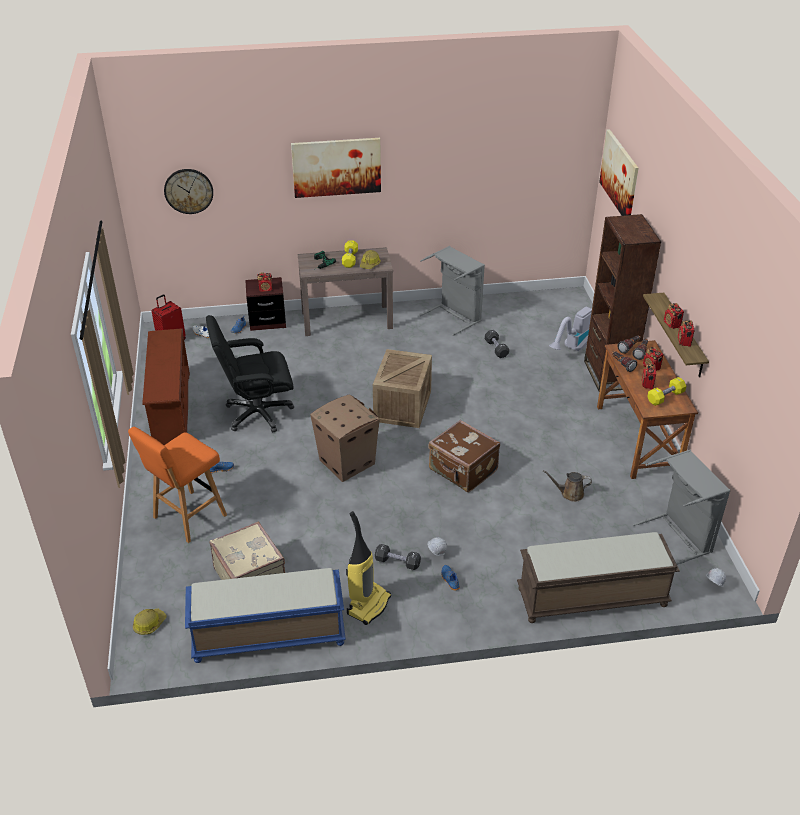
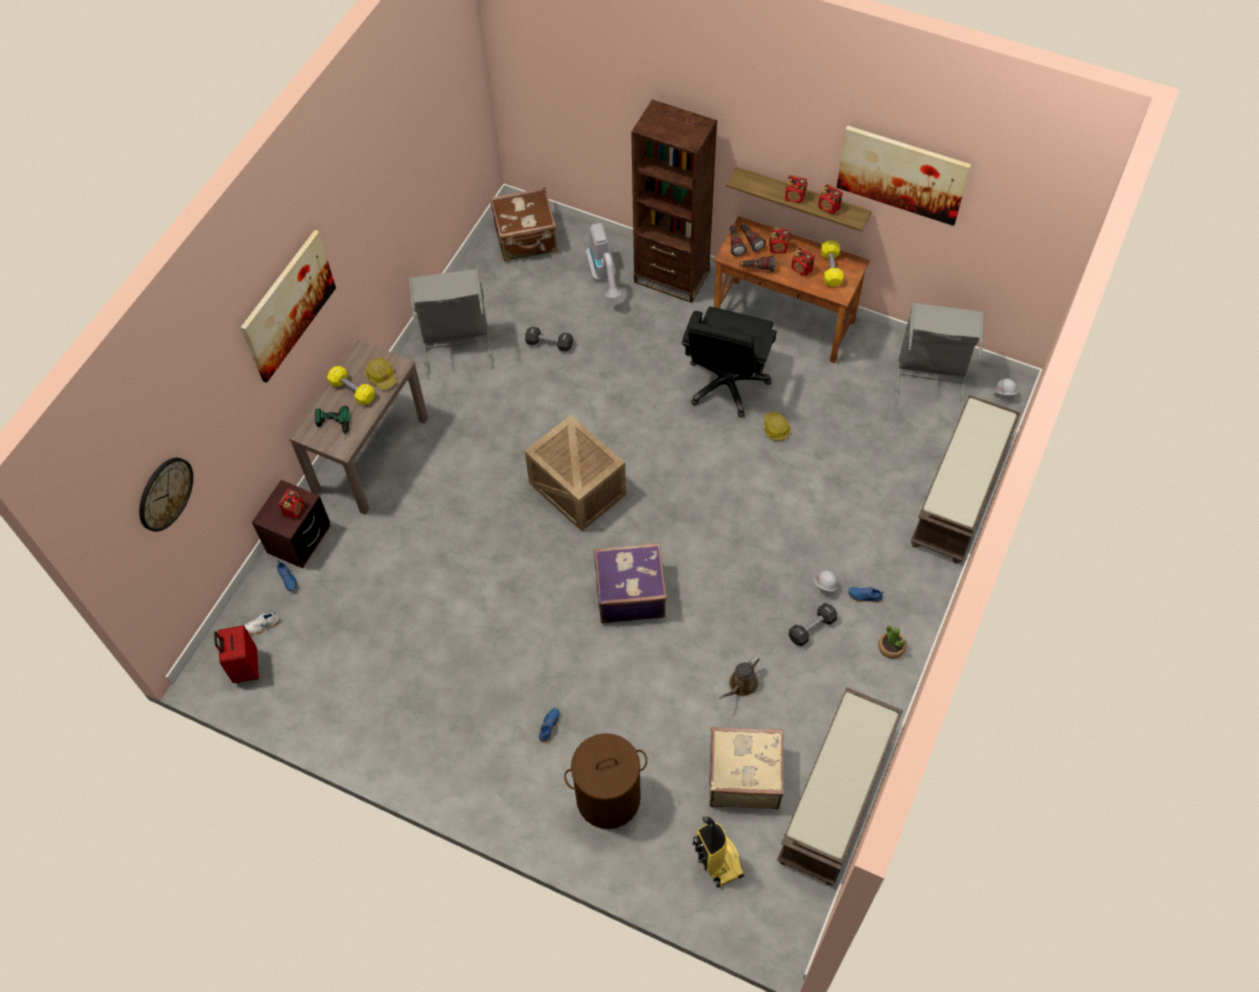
camera: 55 degrees left, 20 degrees up
(149, 624) = (749, 908): hard hat -> hard hat (775, 428)
(171, 408) = (392, 730): brown shoe rack -> none
(188, 518) = (608, 798): orange stool -> brown laundry basket
(257, 413) = (477, 640): black office chair -> black office chair (727, 384)
(268, 636) = (836, 799): blue bench -> brown bench
(346, 461) = (629, 593): cardboard box -> purple suitcase
(368, 604) = (851, 686): vacuum cleaner -> vacuum cleaner (716, 858)
(420, 614) = (891, 647): none -> potted plant
(462, 471) = (722, 495): brown suitcase -> brown suitcase (526, 240)
(569, 493) = (818, 425): brown watering can -> brown watering can (741, 685)
(619, 175) = (555, 63): picture -> picture (902, 174)

